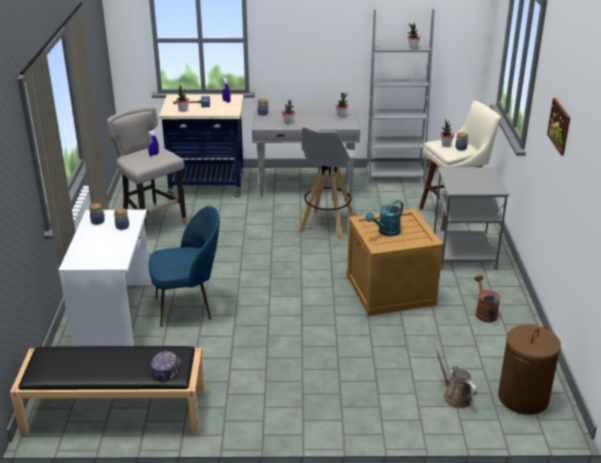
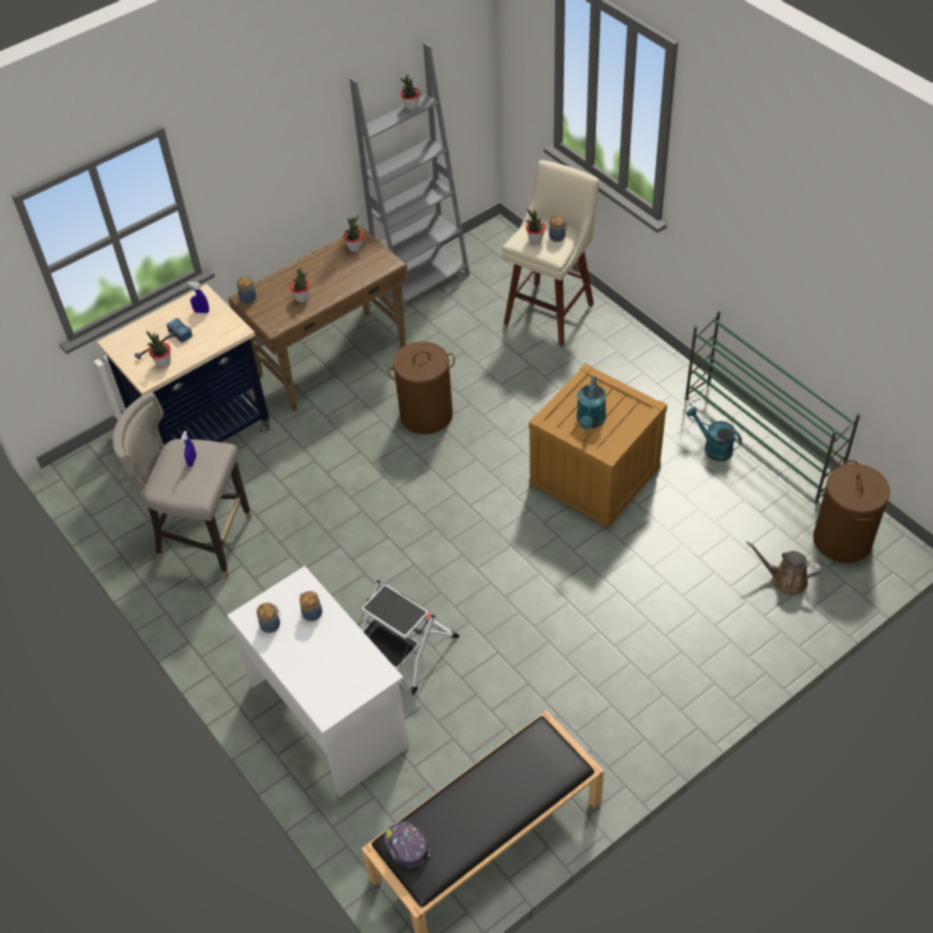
camera: 35 degrees left, 20 degrees up
(165, 369) = (552, 766): cap -> cap (407, 846)
(188, 308) = (405, 646): blue chair -> step ladder
(306, 186) = (332, 360): grey console table -> brown console table
(326, 225) = (426, 415): grey stool -> brown laundry basket
(464, 255) = (619, 373): grey cart -> none
(484, 312) = (713, 447): brown watering can -> turquoise watering can
(521, 324) = (760, 441): none -> green shoe rack
(559, 126) = (765, 214): picture -> none

